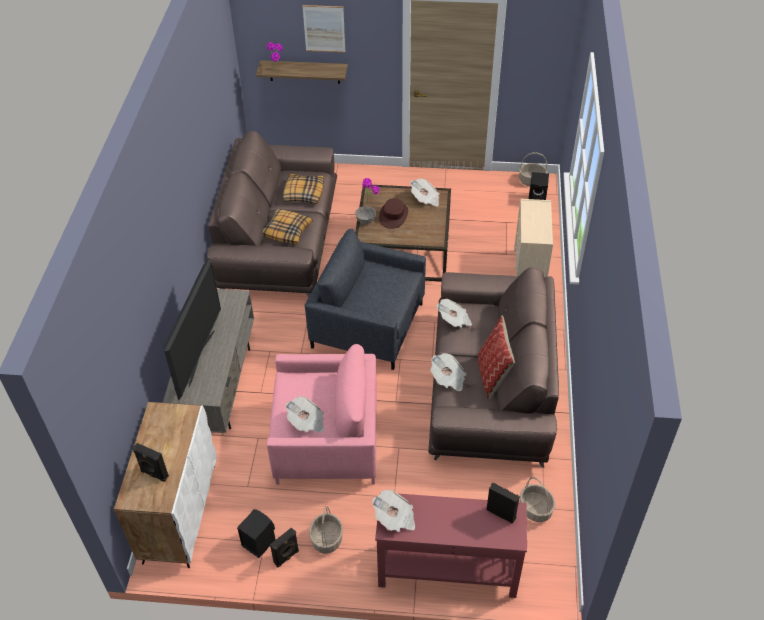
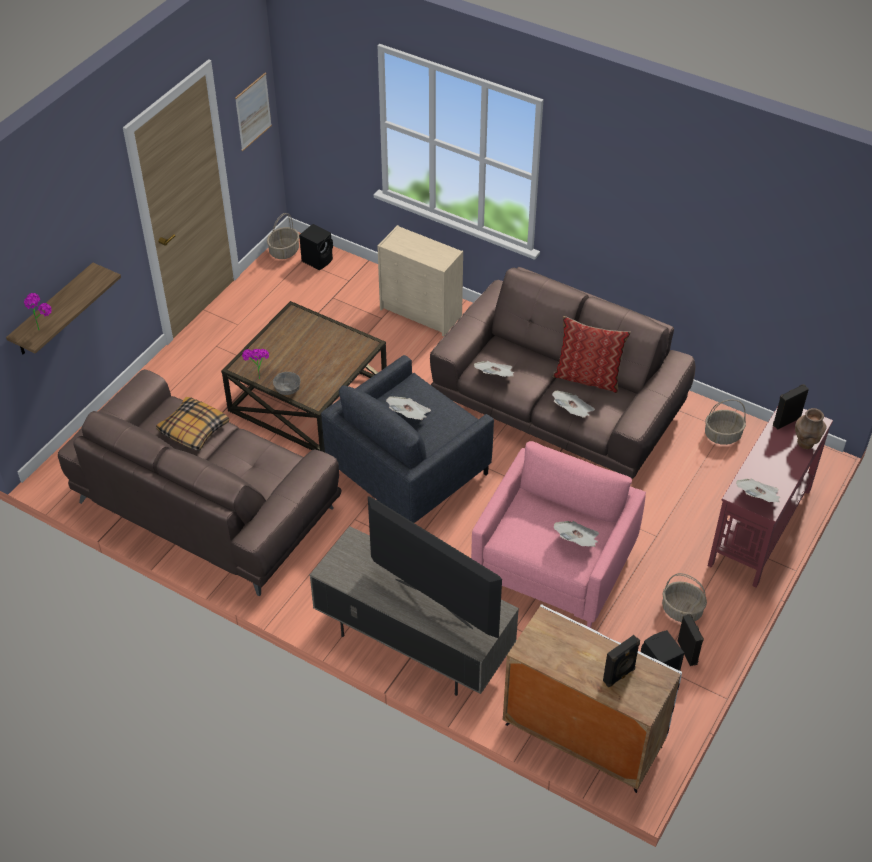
camera: 65 degrees left, 0 degrees up
(287, 231) = (250, 467): pillow -> none
(324, 28) = (62, 236): picture -> picture (253, 111)
(393, 216) = (298, 364): brown hat -> none
(425, 199) = (291, 328): newspaper -> newspaper (409, 415)
(482, 536) = (805, 443): none -> brown vase

